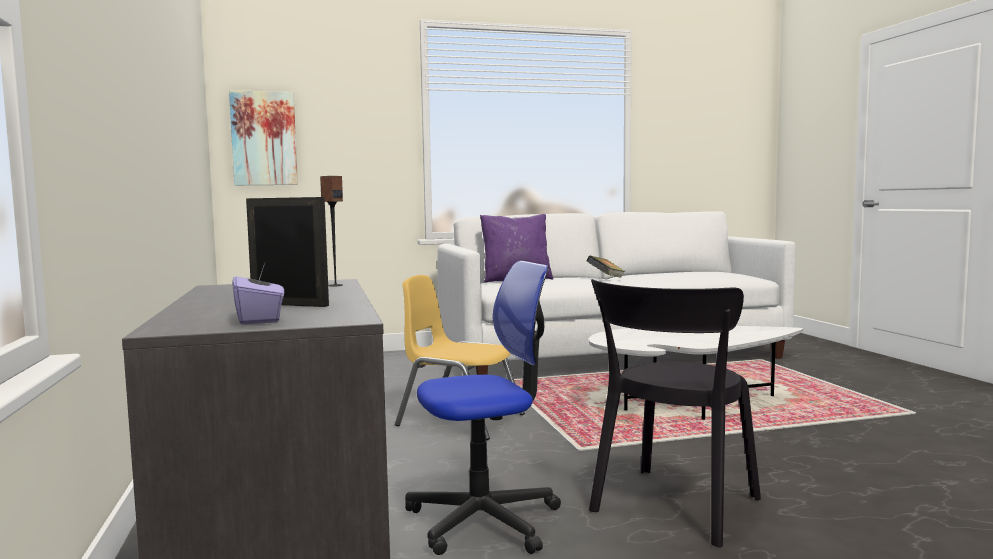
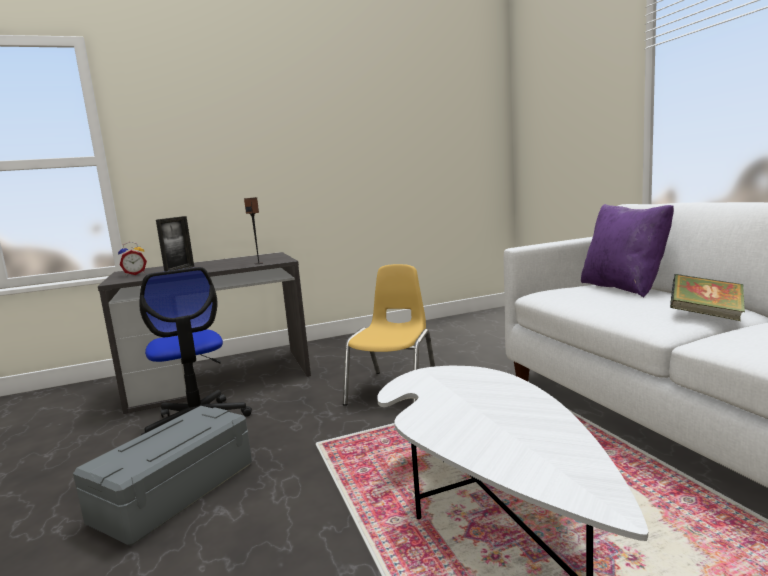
camera: 85 degrees right, 5 degrees up
(259, 319) = (135, 274): purple tissue box -> alarm clock
(264, 138) = (536, 131): picture -> none
(672, 508) = (175, 491): black chair -> grey storage box

